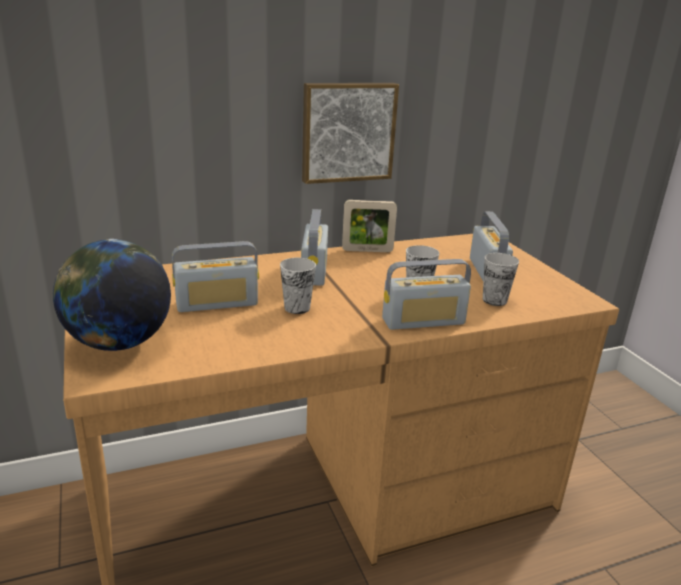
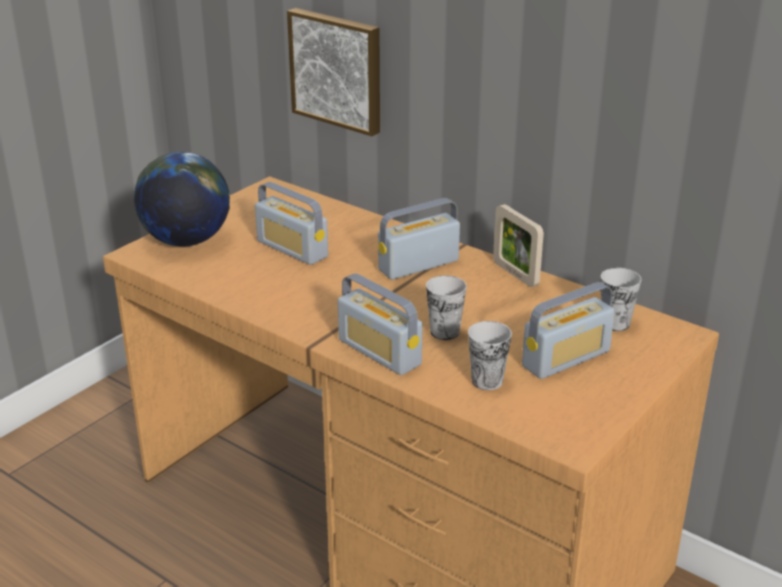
camera: 60 degrees right, 5 degrees up
(297, 308) = (328, 284): cup -> cup (615, 323)
(347, 132) = (524, 123): picture -> picture (337, 70)

